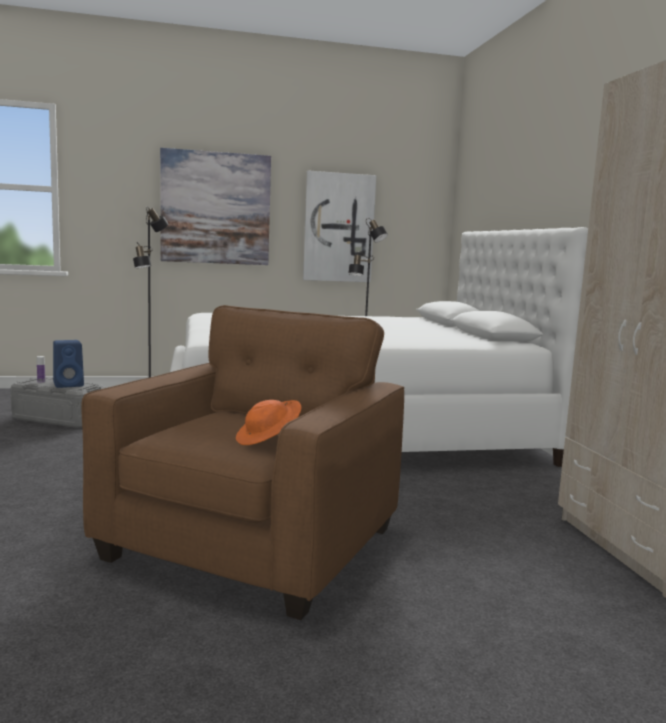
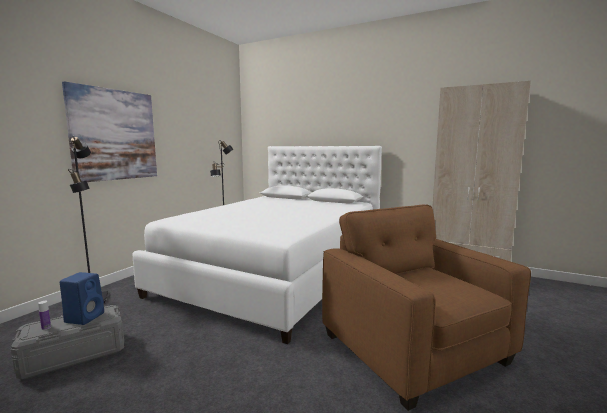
camera: 50 degrees left, 0 degrees up
(268, 440) = (461, 282): orange hat -> none
(338, 227) = (193, 146): picture -> none

